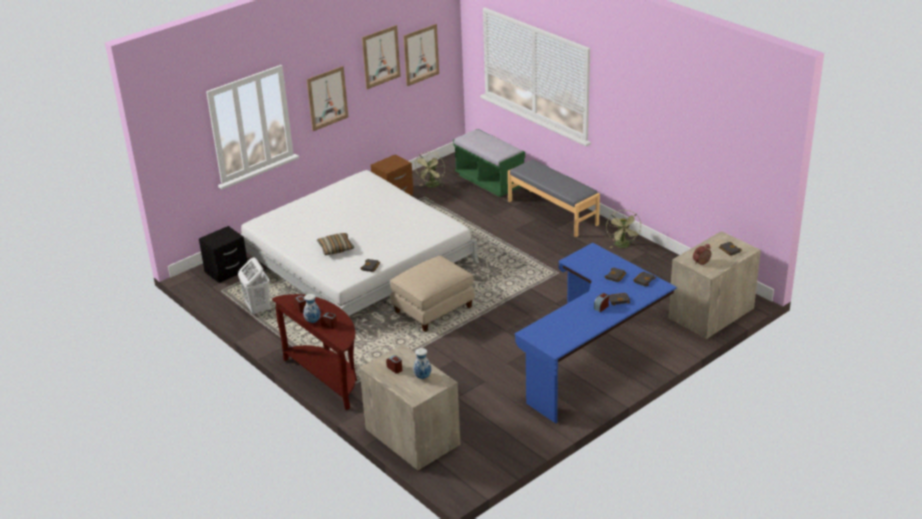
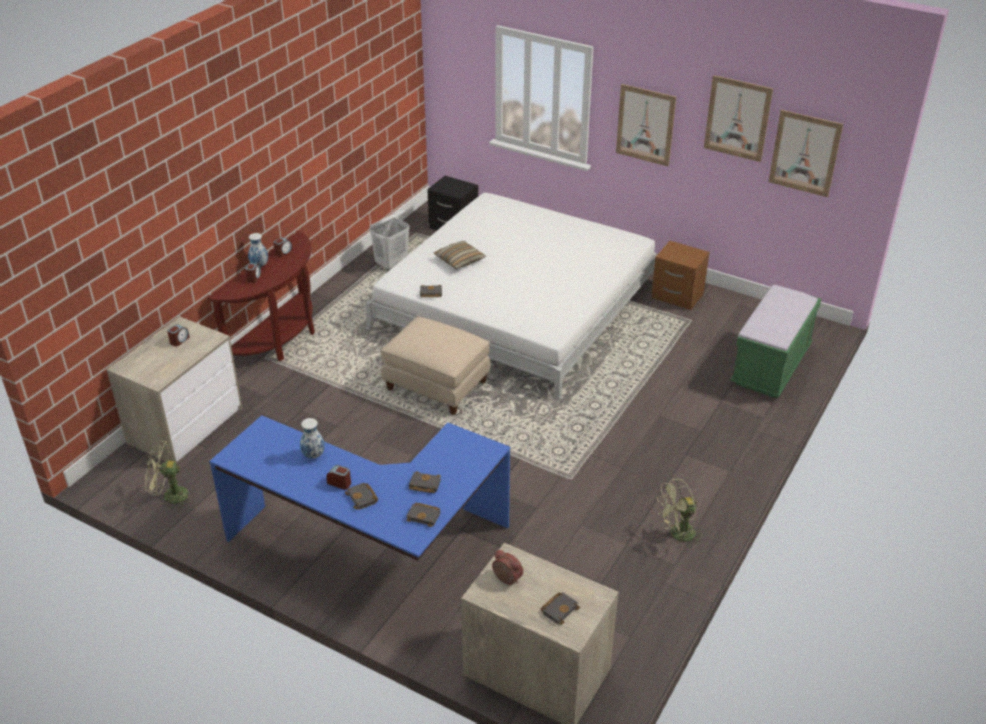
camera: 70 degrees right, 5 degrees up
(422, 376) = (166, 363): vase -> vase (314, 455)
(432, 186) = (722, 320): green fan -> green fan (170, 496)
(553, 212) = (727, 443): grey bench -> none

